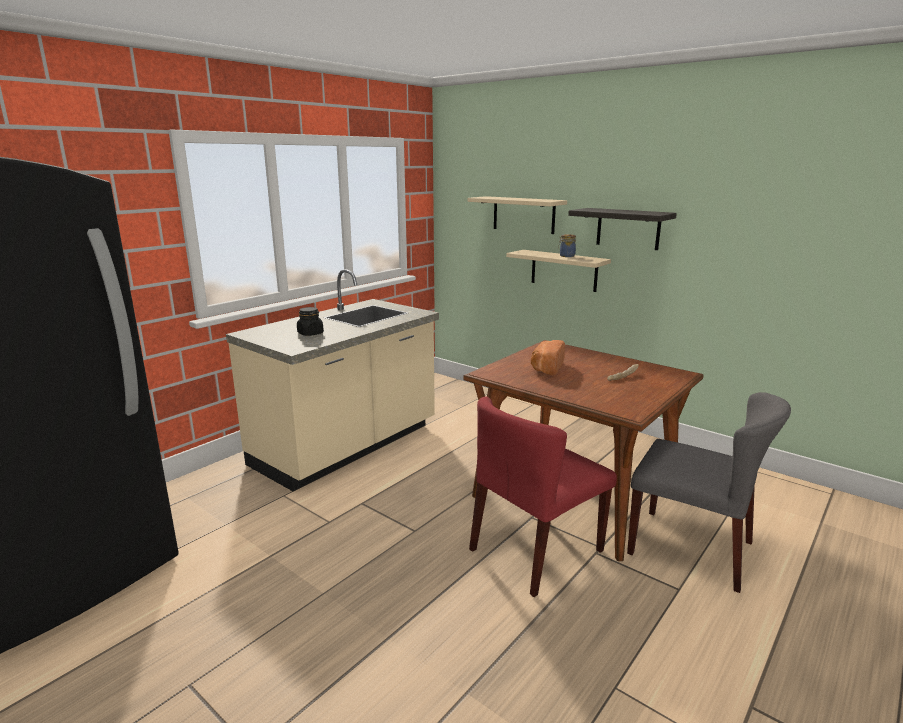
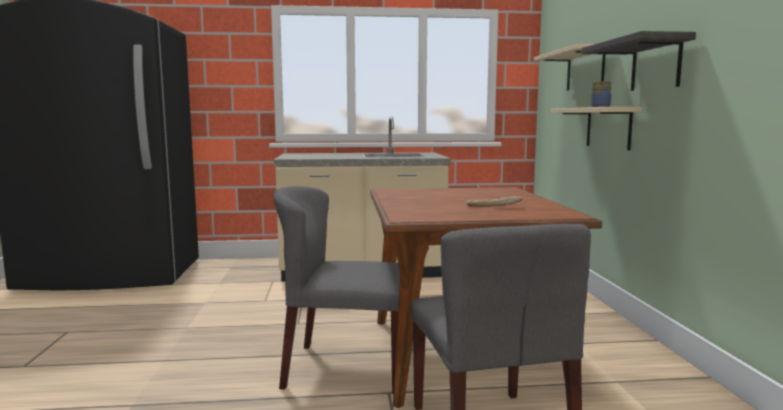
camera: 45 degrees right, 10 degrees down
(310, 333) = (323, 156): black jar -> none
(536, 551) = (346, 368): red chair -> grey chair
(546, 368) = (445, 195): bread -> none

